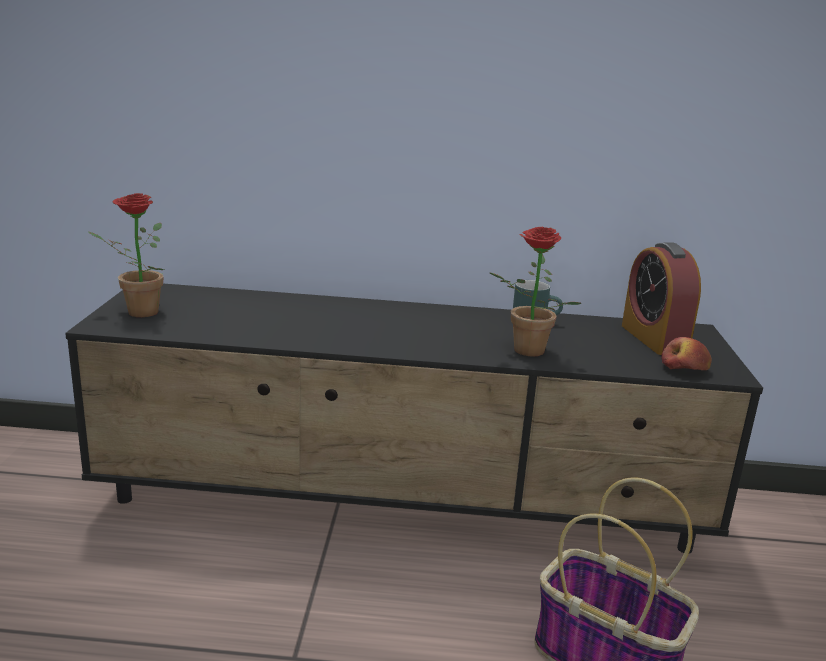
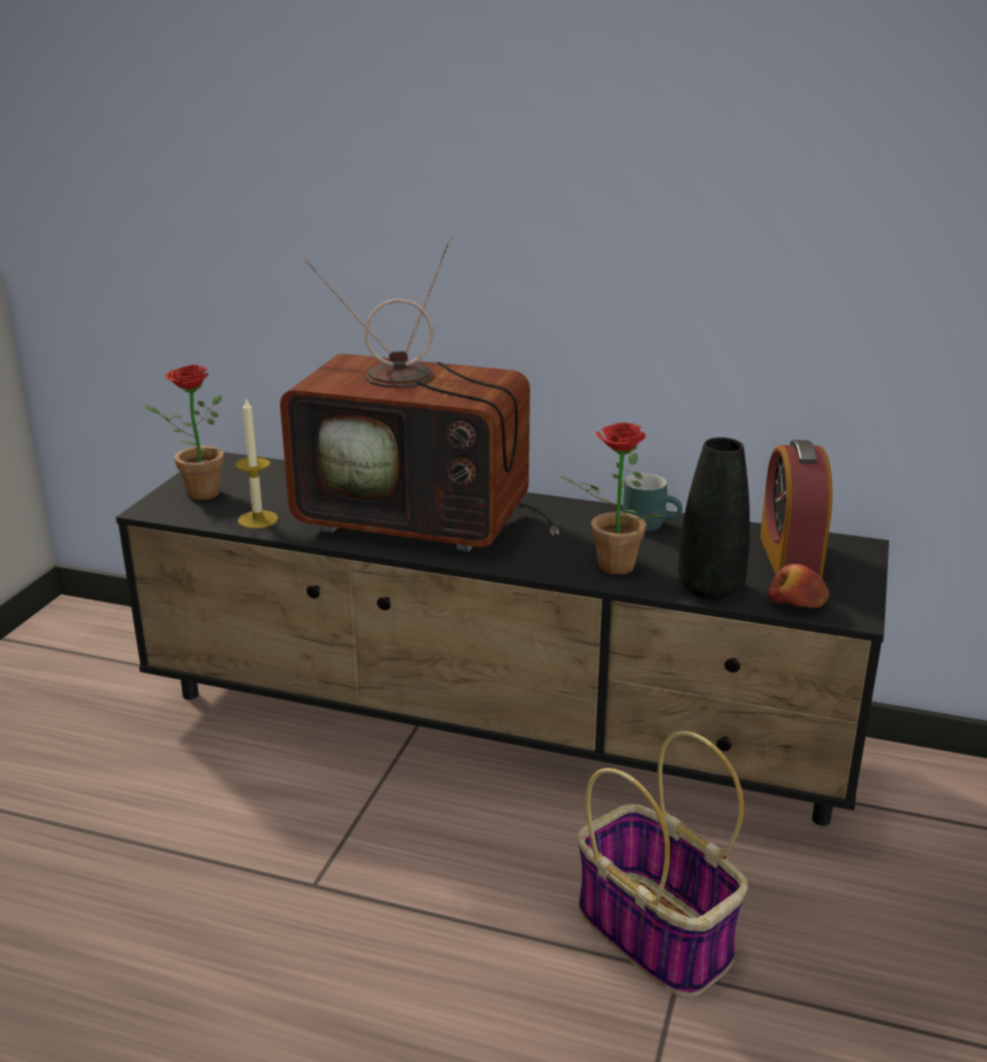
camera: 15 degrees right, 5 degrees up
(204, 329) = (258, 519): none -> candle
(349, 324) = (422, 519): none -> television
(612, 362) = (710, 588): none -> black vase

